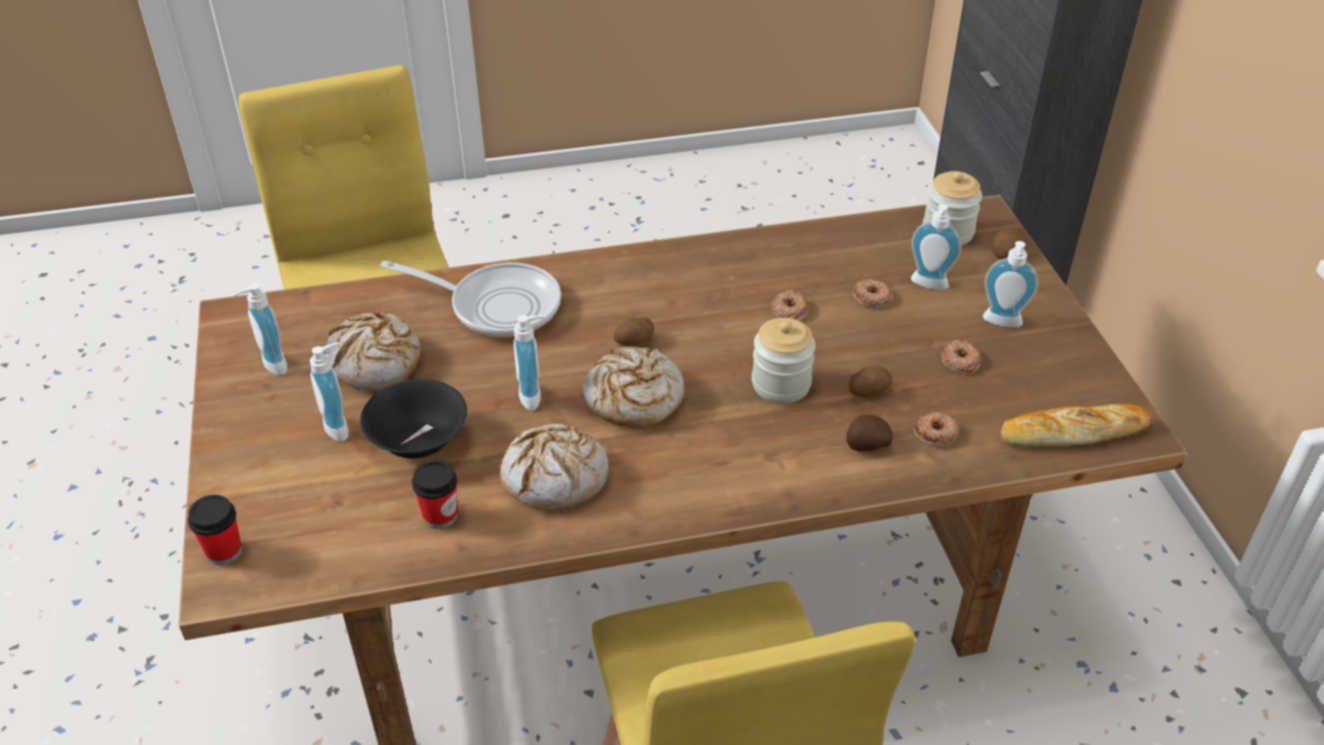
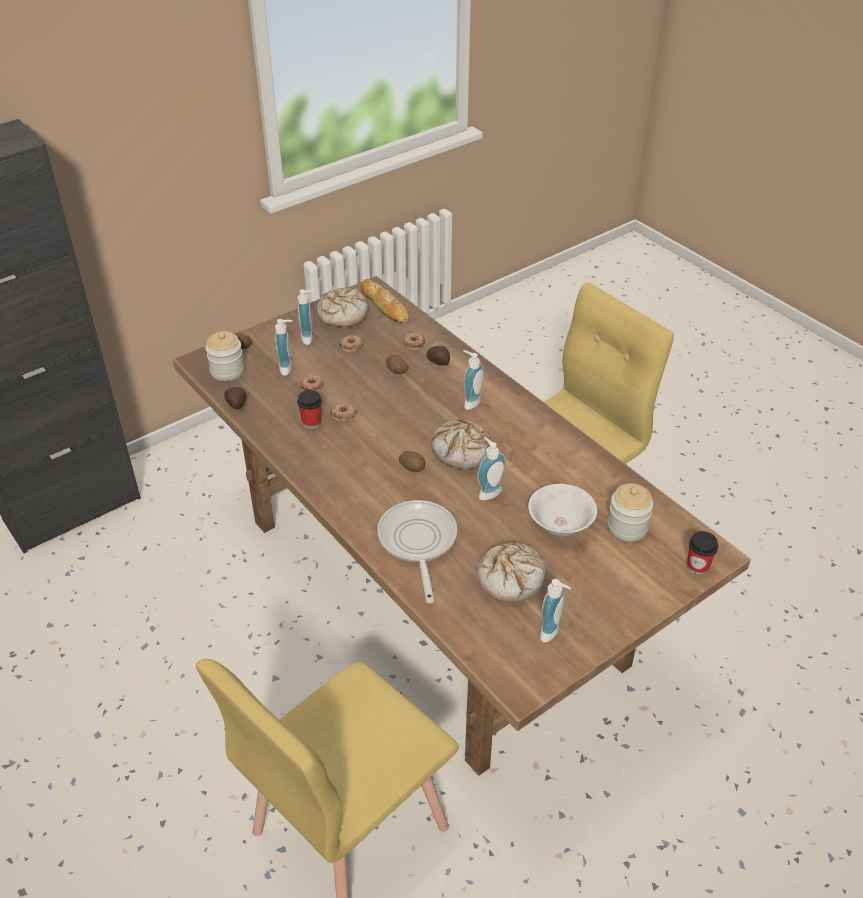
camera: 115 degrees left, 0 degrees up
(341, 426) = (575, 566): soap dispenser -> soap dispenser (470, 402)
(419, 442) = (560, 524): black bowl -> white bowl
(440, 516) = (602, 492): cup -> cup (311, 422)
(555, 477) = (542, 459): bread -> bread (342, 314)
(781, 384) = (412, 401): jar -> jar (627, 527)
(864, 225) = (236, 404): none -> potato

